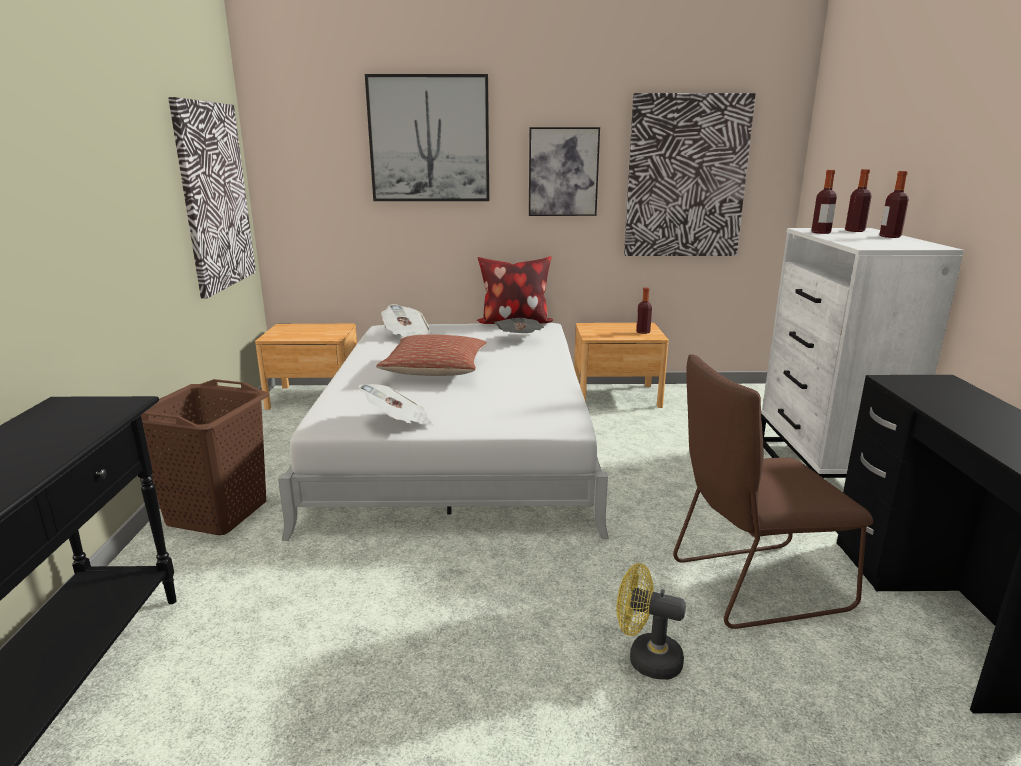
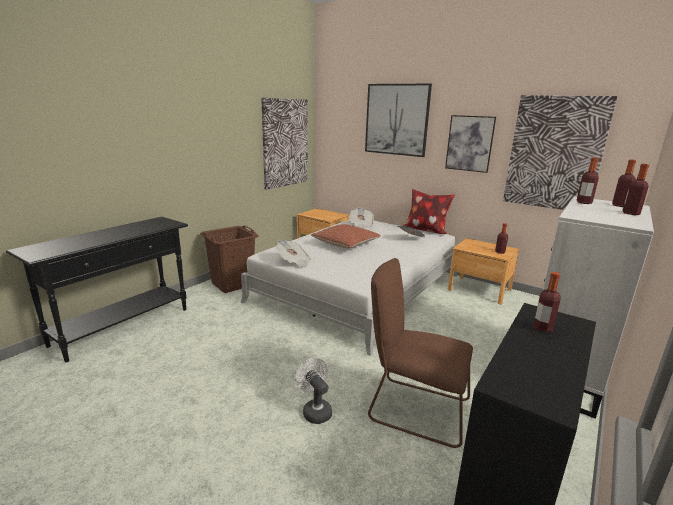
camera: 35 degrees right, 0 degrees up
(646, 658) = (314, 410): yellow fan -> white fan
(938, 396) = (543, 328): none -> bottle

